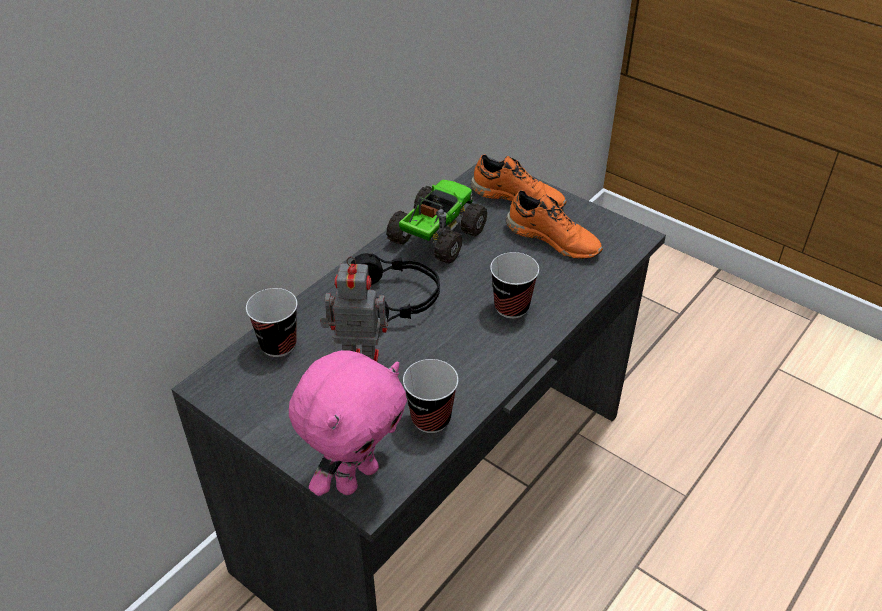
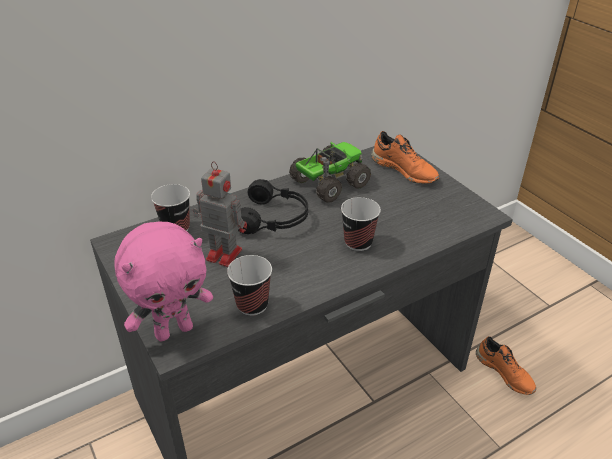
camera: 20 degrees right, 5 degrees down
(554, 239) = (417, 203): orange shoe -> orange shoe (505, 372)

